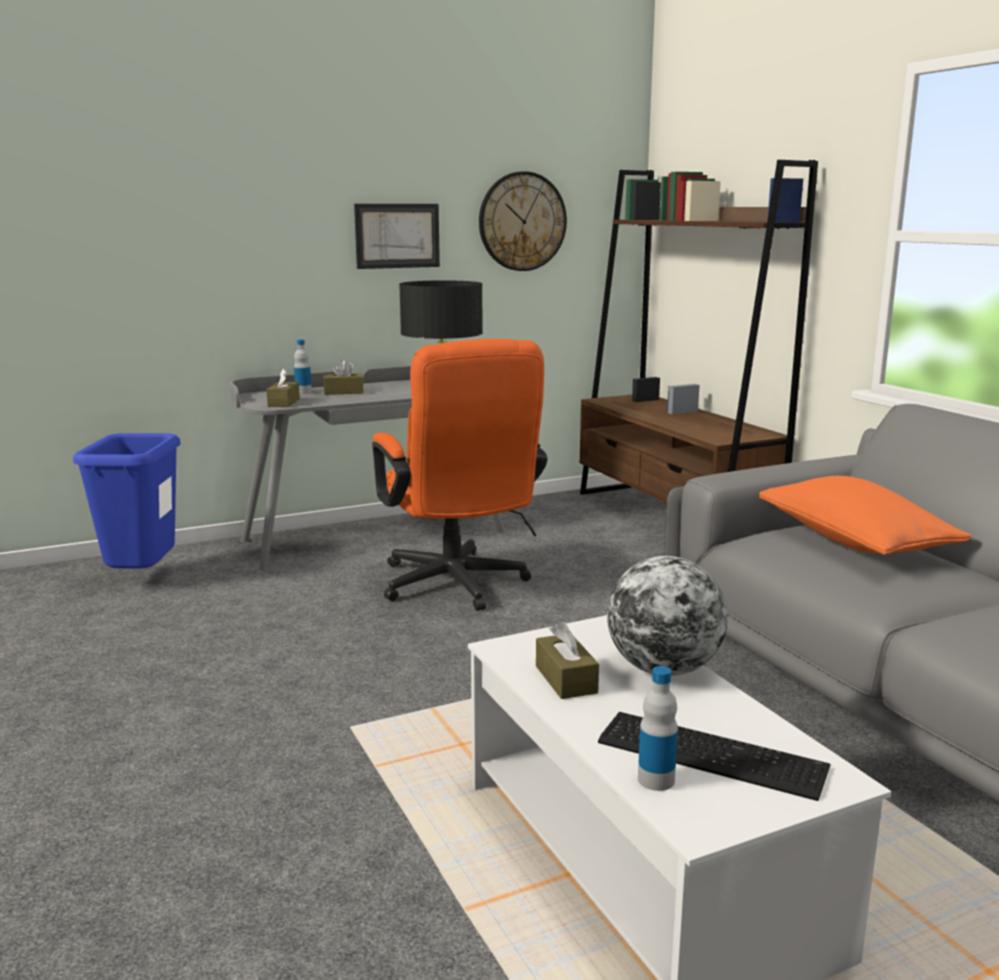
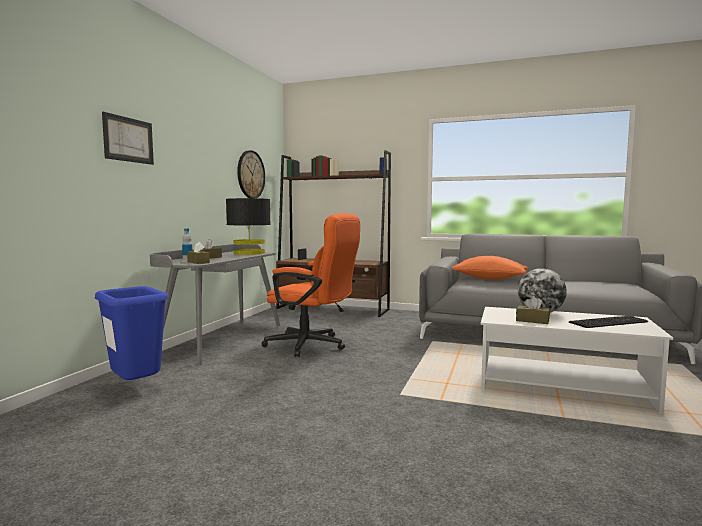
camera: 45 degrees left, 10 degrees down
(397, 236) = (210, 175): picture -> picture (128, 139)
(656, 780) = (619, 329): bottle -> none

